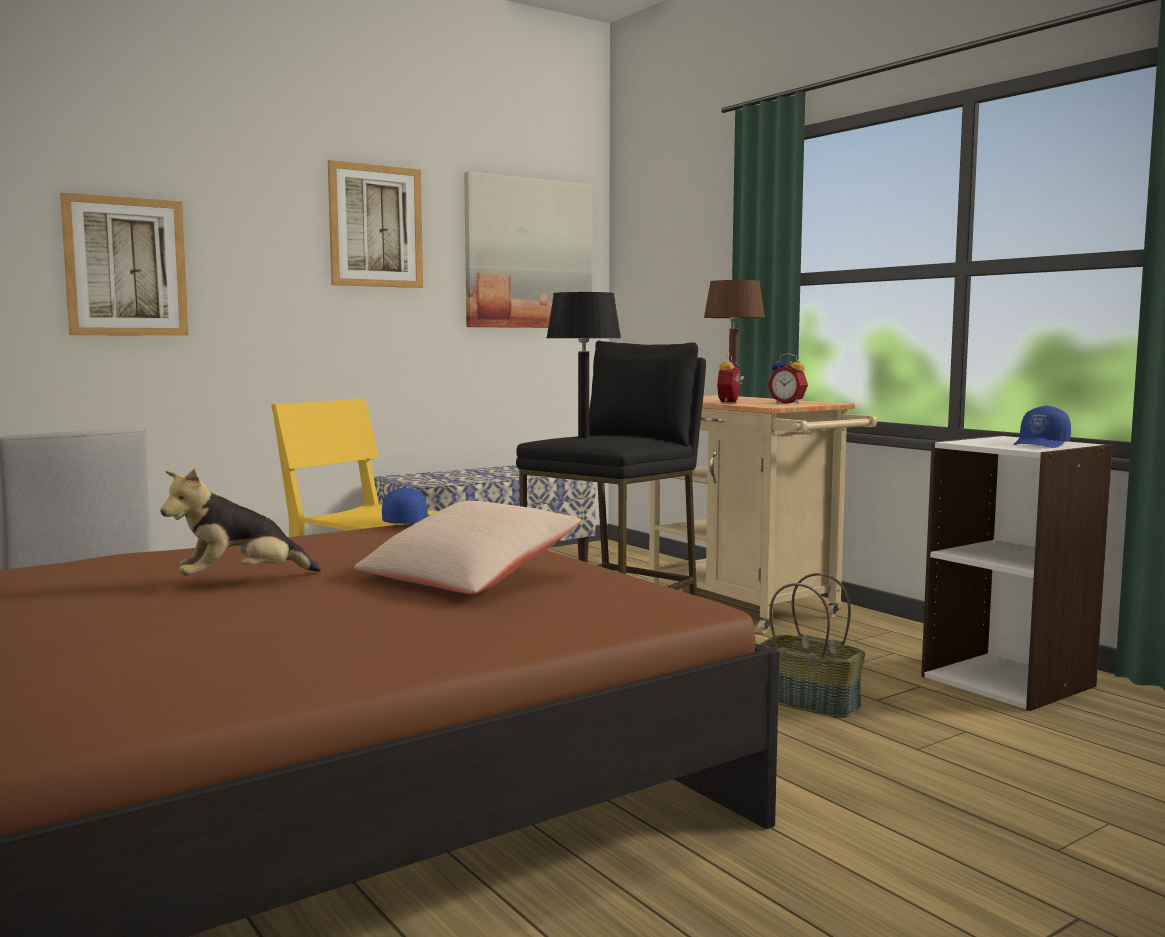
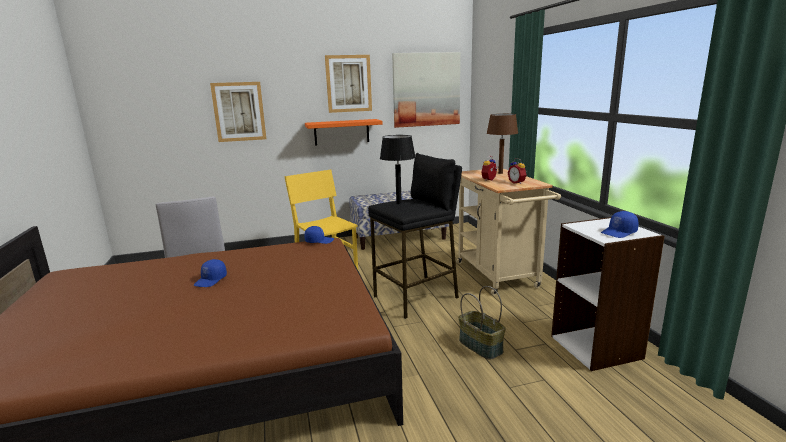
camera: 20 degrees right, 10 degrees up
(240, 581) = (211, 280): plush toy -> blue cap
(357, 330) = (341, 132): none -> orange shelf
(469, 577) = (296, 288): beige pillow -> none

